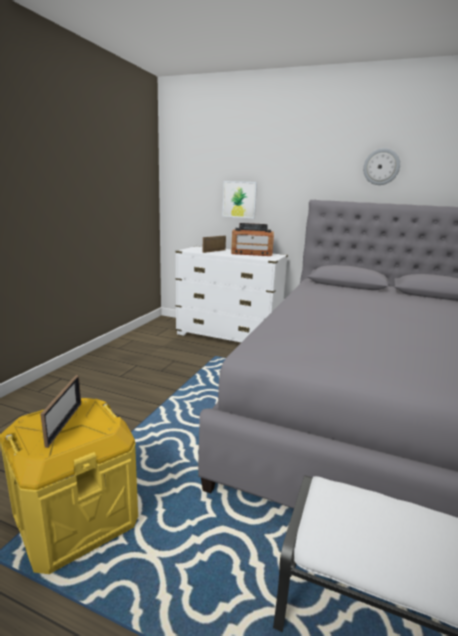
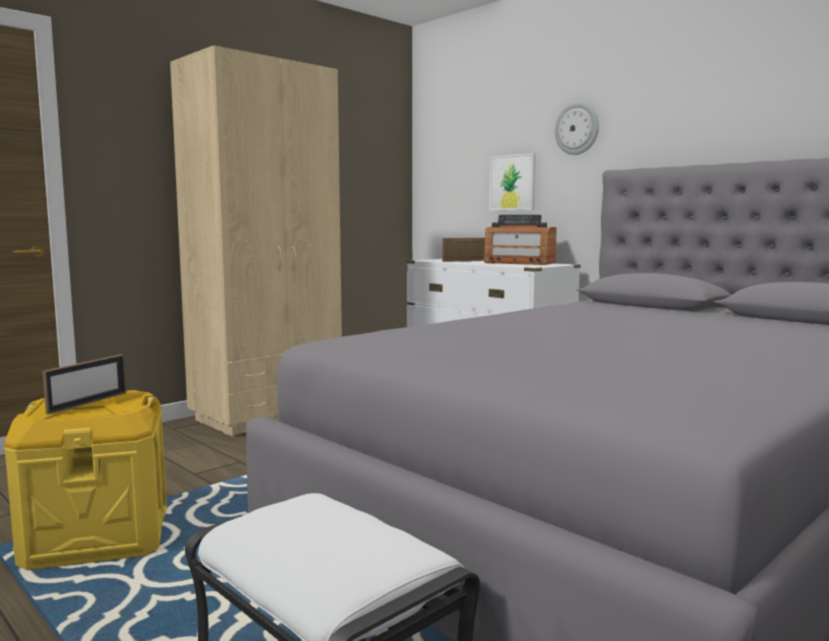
camera: 25 degrees right, 10 degrees down
(100, 367) = (268, 415): none -> beige wardrobe
(381, 167) = (720, 105): wall clock -> wall clock (577, 128)

